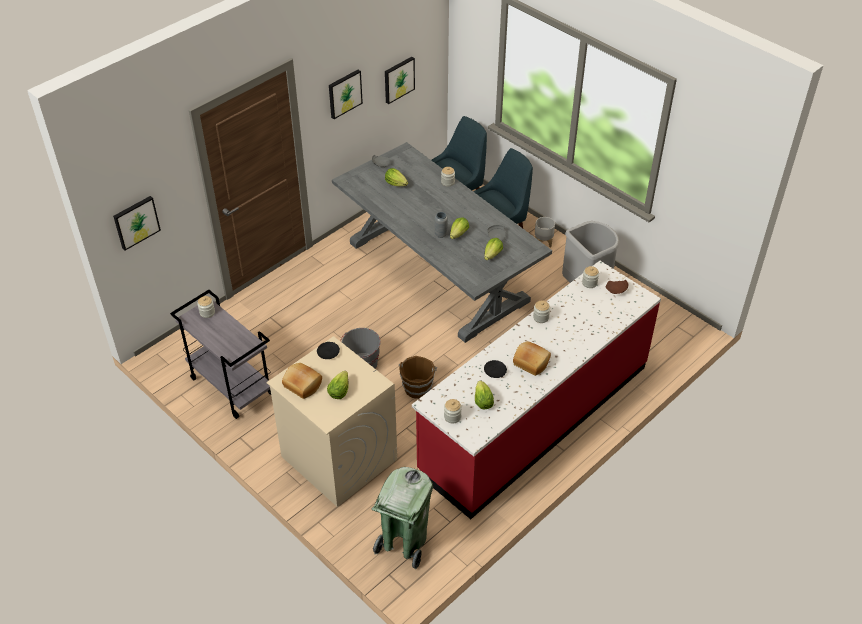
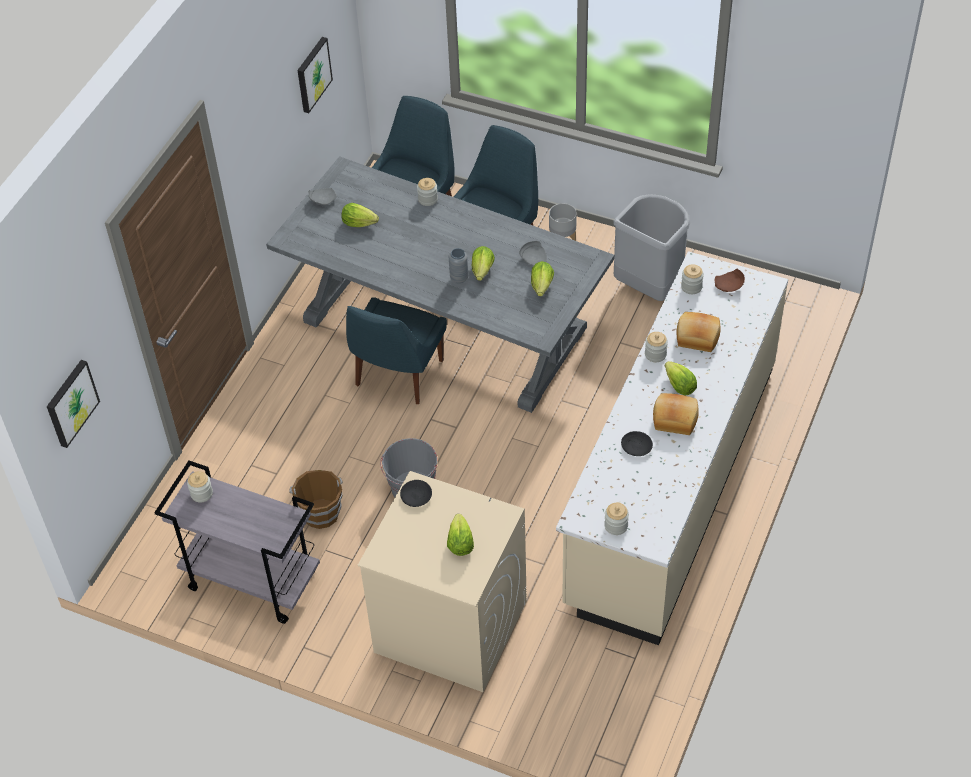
camera: 20 degrees left, 5 degrees up
(302, 385) = (407, 553): bread -> bread (697, 338)
(344, 93) = (260, 120): picture -> none
(391, 293) = (397, 375): none -> blue chair
(404, 543) = (592, 707): green trash can -> none
(417, 387) = (502, 495): brown bucket -> brown bucket (320, 512)
(482, 401) = (642, 492): lettuce -> lettuce (679, 386)
(534, 418) = (670, 484): red counter -> beige counter

